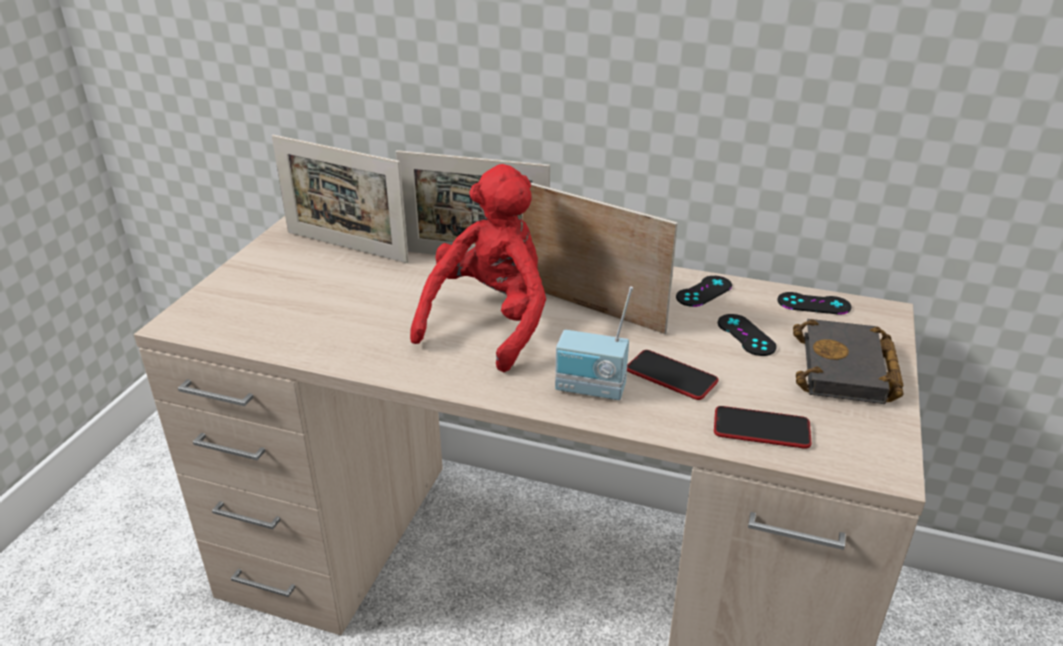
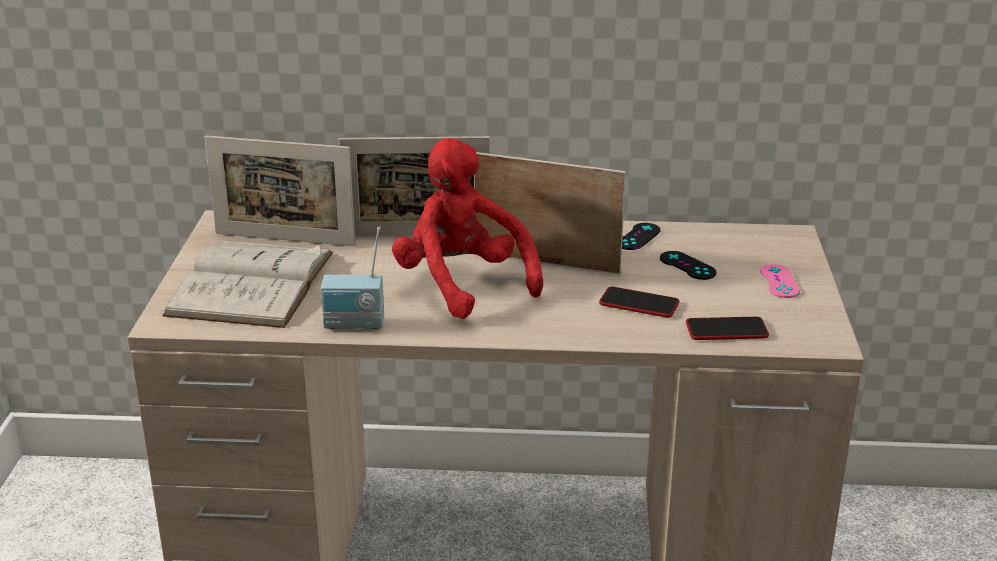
camera: 15 degrees left, 5 degrees down
(285, 291) = (251, 283): none -> white book
(490, 322) = (462, 284): red plush toy -> red plush toy turned 45 degrees counterclockwise
(590, 390) = (577, 322): radio -> radio (354, 325)
(813, 304) = (734, 235): black game controller -> none
(848, 371) = (779, 281): black book -> pink game controller

